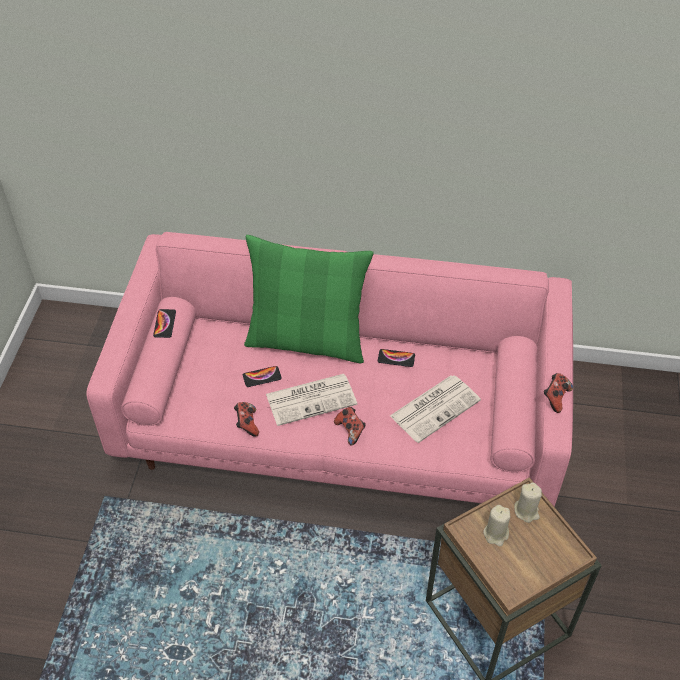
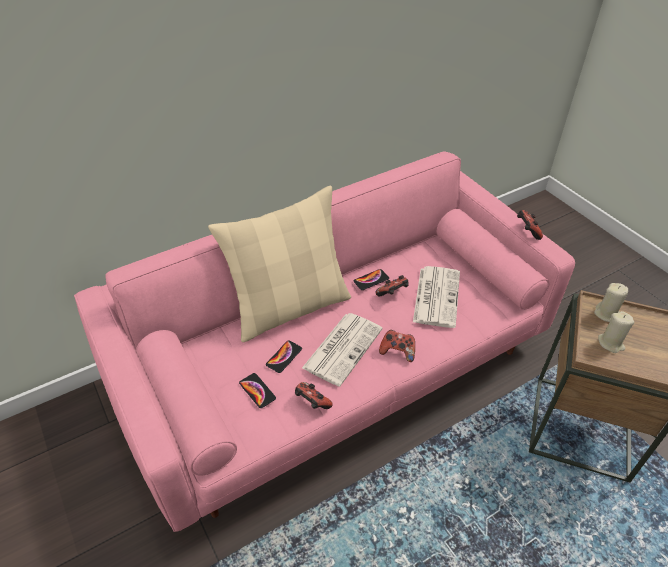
camera: 40 degrees left, 5 degrees down
(164, 324) = (166, 360): phone -> phone (257, 391)
(307, 340) = (290, 307): green pillow -> beige pillow
(400, 381) = (392, 294): none -> game controller

